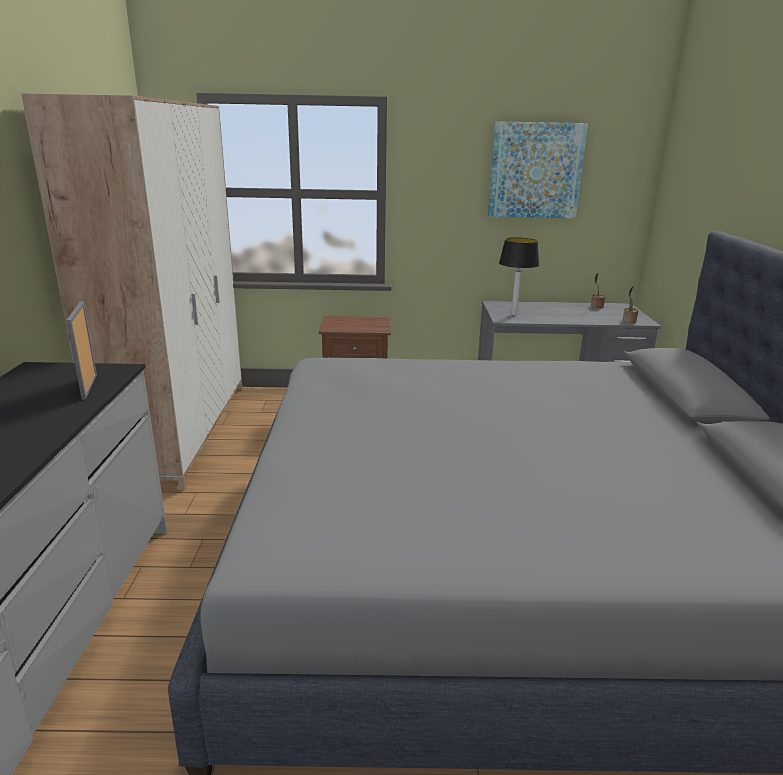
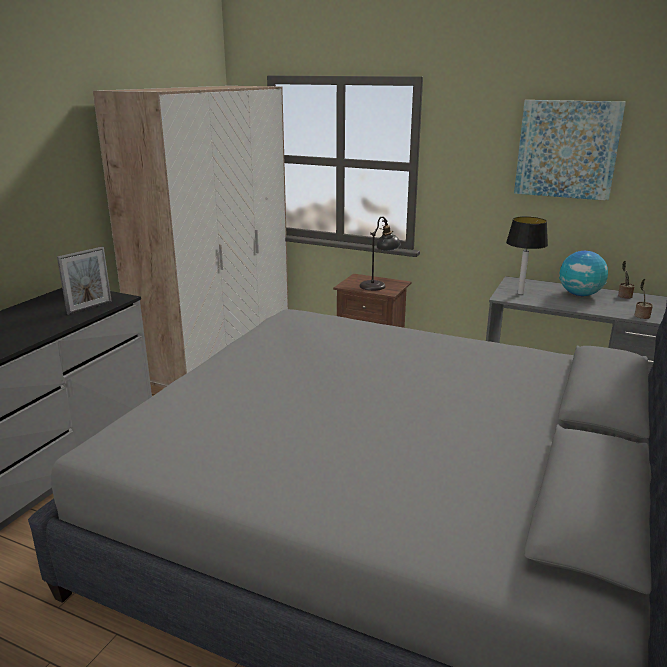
camera: 25 degrees right, 0 degrees up
(89, 386) = (89, 307): picture frame -> picture frame turned 150 degrees counterclockwise
(361, 322) = (378, 283): none -> grey table lamp
(562, 309) = (580, 294): none -> globe

